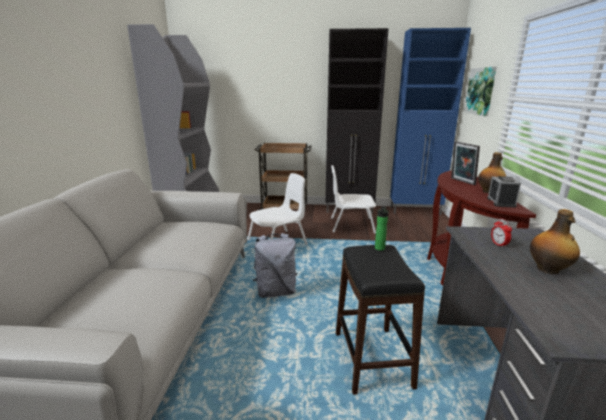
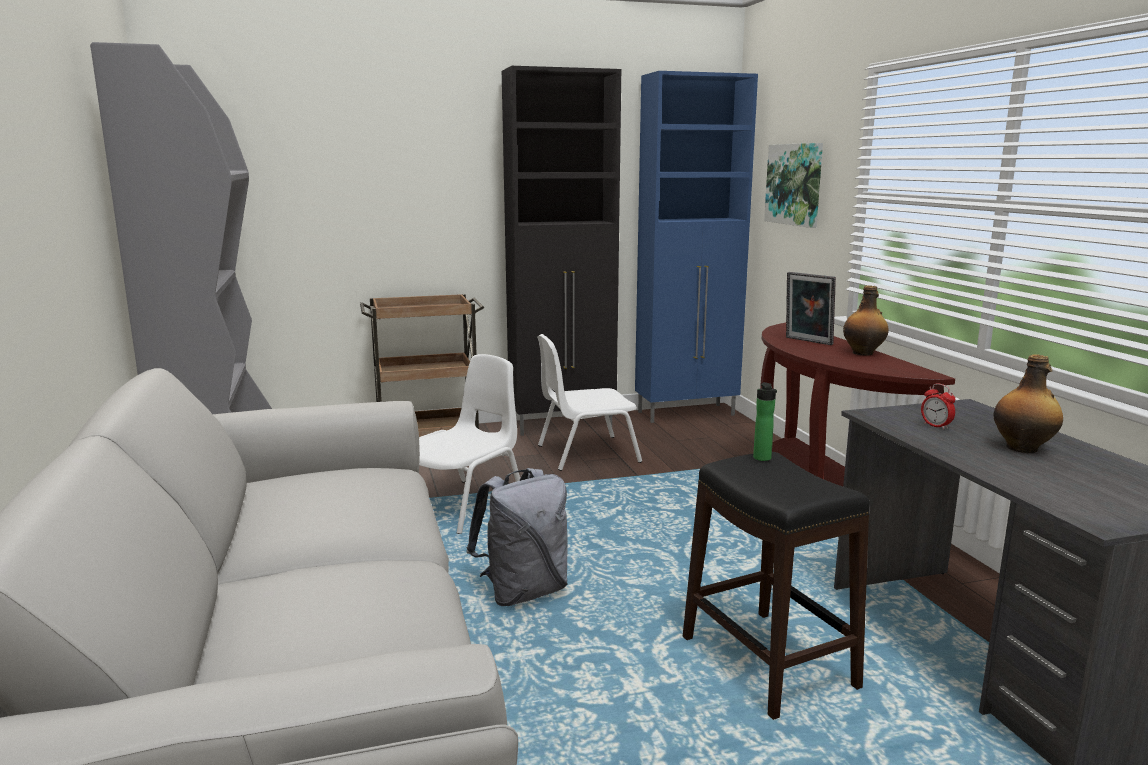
camera: 20 degrees left, 5 degrees down
(501, 202) = (894, 367): alarm clock -> none

